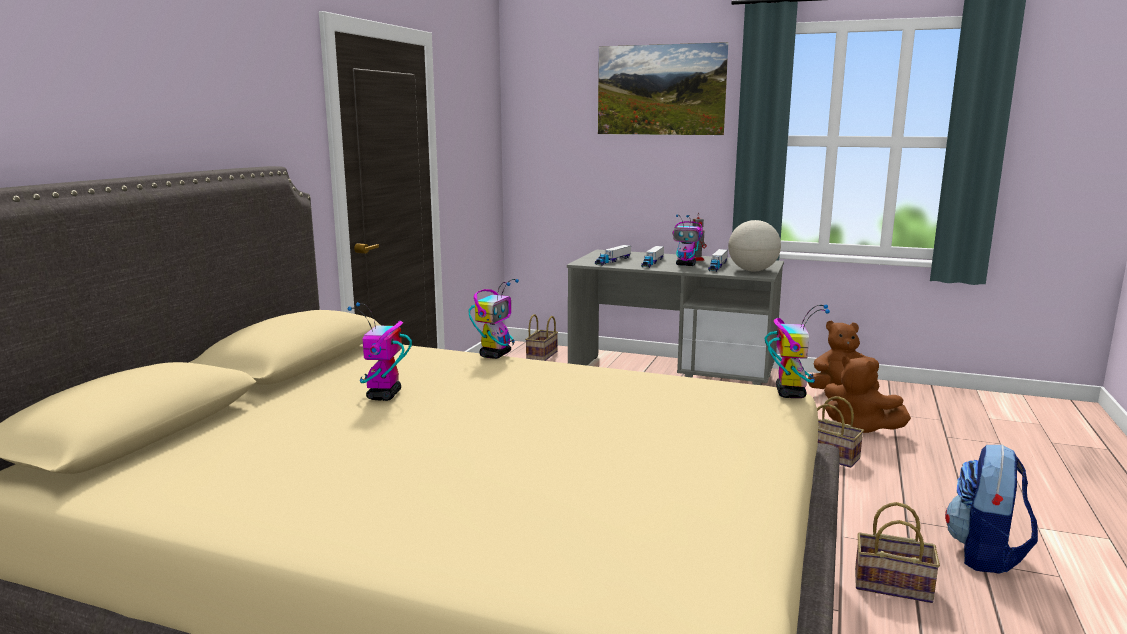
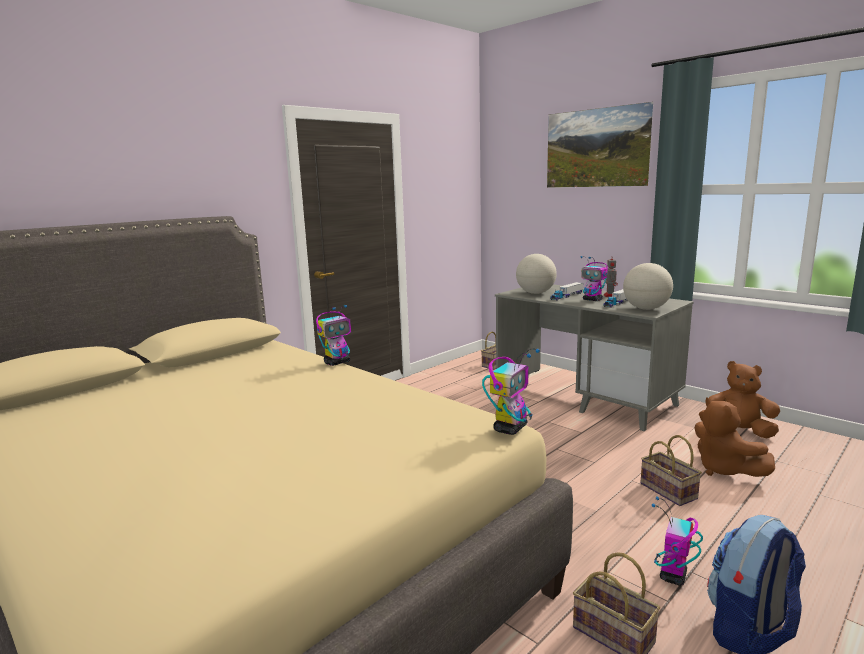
camera: 25 degrees right, 0 degrees up
(384, 396) = (219, 385): toy robot -> toy robot (673, 576)
(613, 261) = (535, 293): toy truck -> globe

